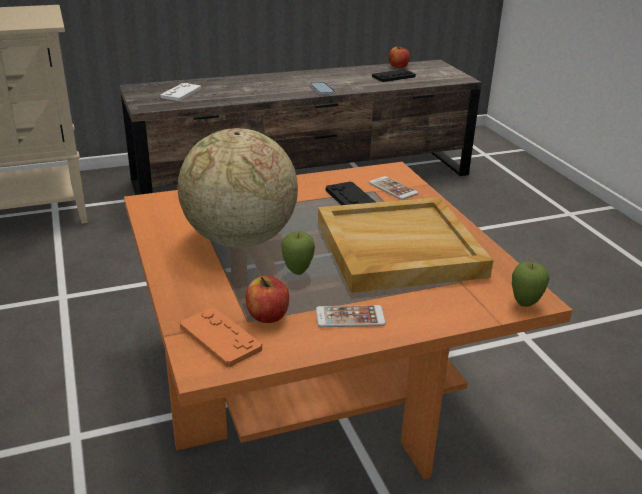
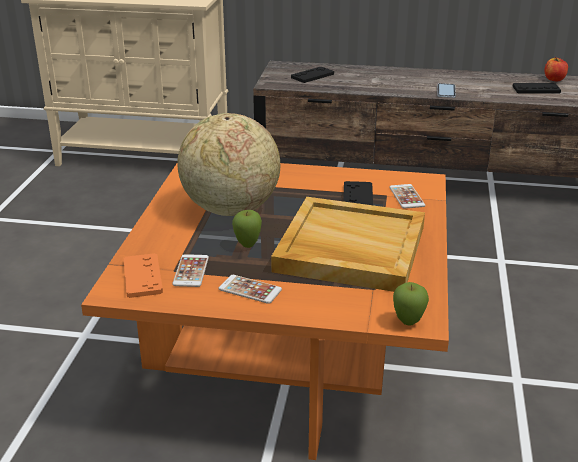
camera: 30 degrees right, 0 degrees up
(181, 93) = (312, 76): white game controller -> black game controller
(267, 316) = (191, 271): apple -> phone

